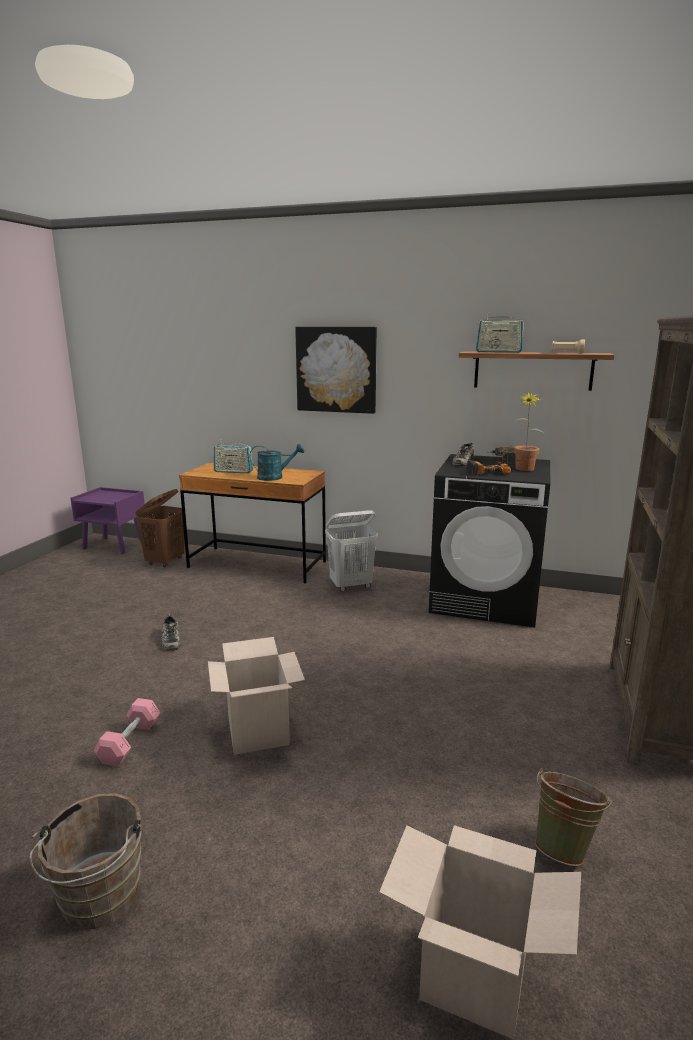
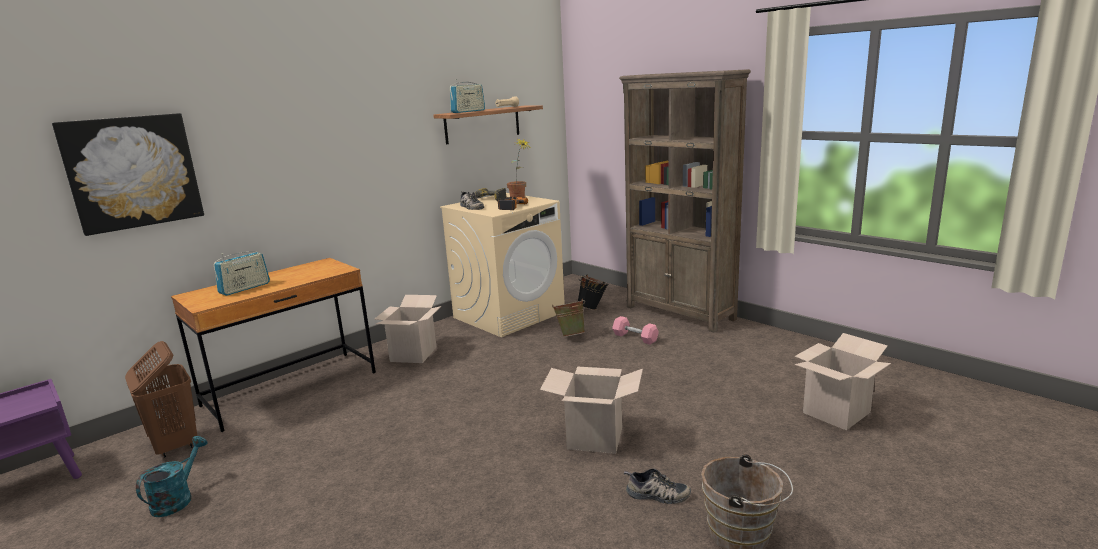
camera: 60 degrees left, 0 degrees up
(130, 742) = (557, 506): pink dumbbell -> pink dumbbell (635, 338)
(170, 640) = (391, 464): shoe -> shoe (657, 495)
(275, 477) = (310, 275): turquoise watering can -> turquoise watering can (177, 499)
(336, 369) = (322, 146): picture -> picture (133, 172)
(351, 586) = (413, 354): white laundry basket -> cardboard box
(486, 600) = (509, 314): black washing machine -> beige washing machine
(564, 847) = (765, 367): green bucket -> green bucket (570, 335)
(570, 642) = (593, 308): none -> black bucket

